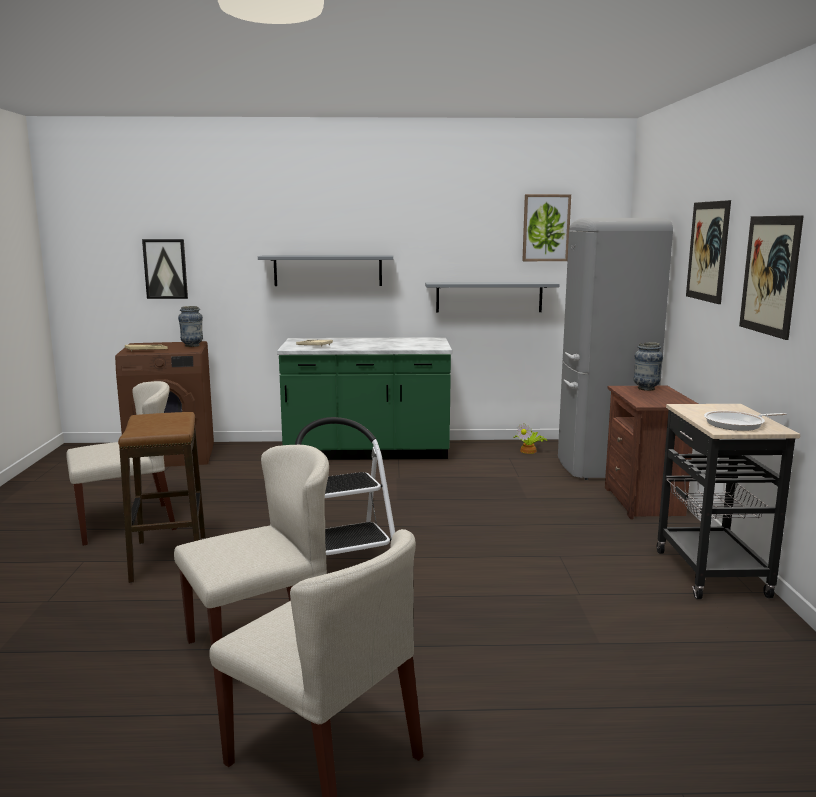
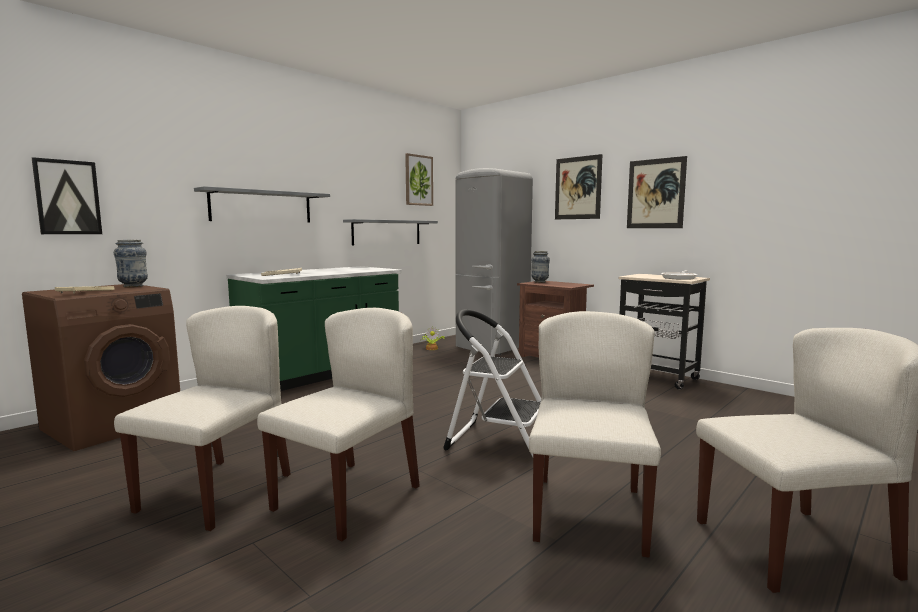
camera: 45 degrees left, 5 degrees down
(170, 558) = (347, 497): stool -> beige chair

